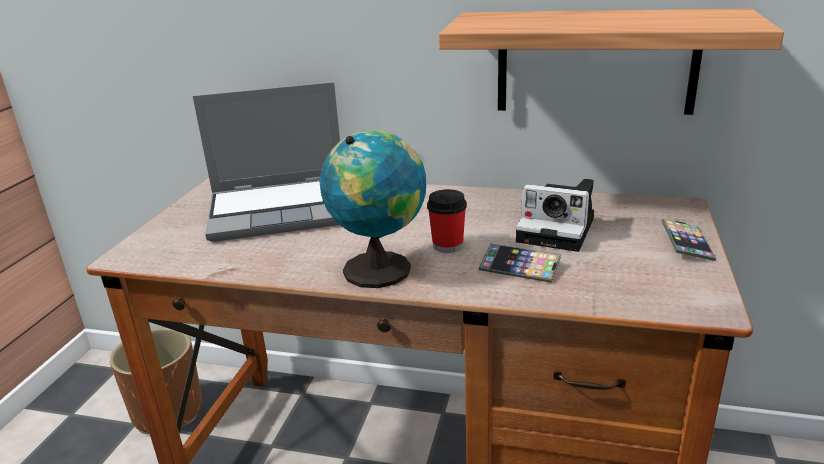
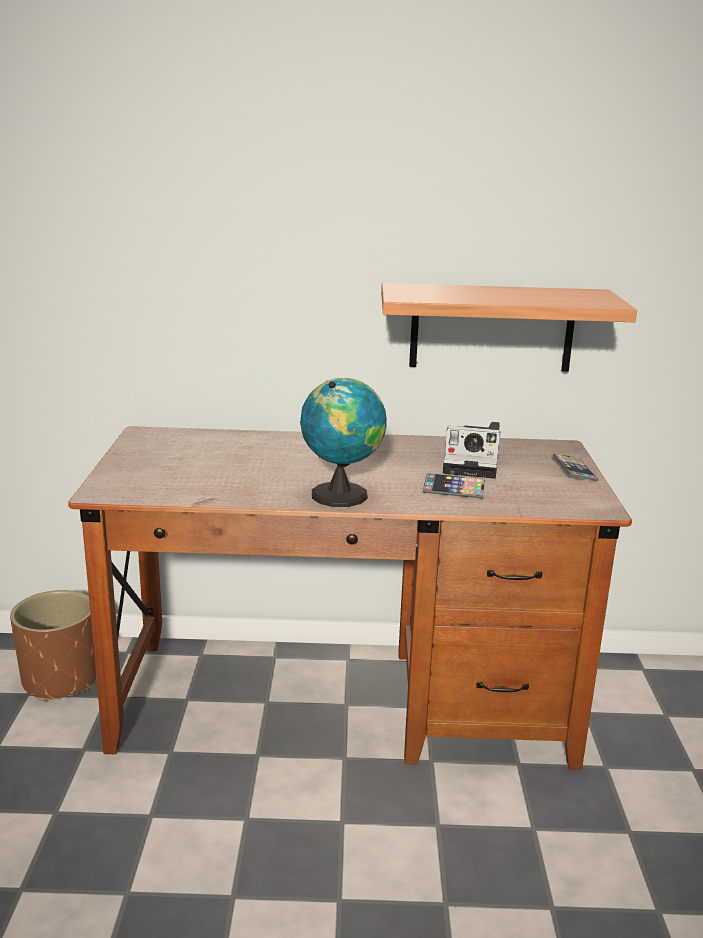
camera: 15 degrees left, 5 degrees down
(283, 210) = (223, 454): laptop -> none
(447, 245) = (388, 477): cup -> none

